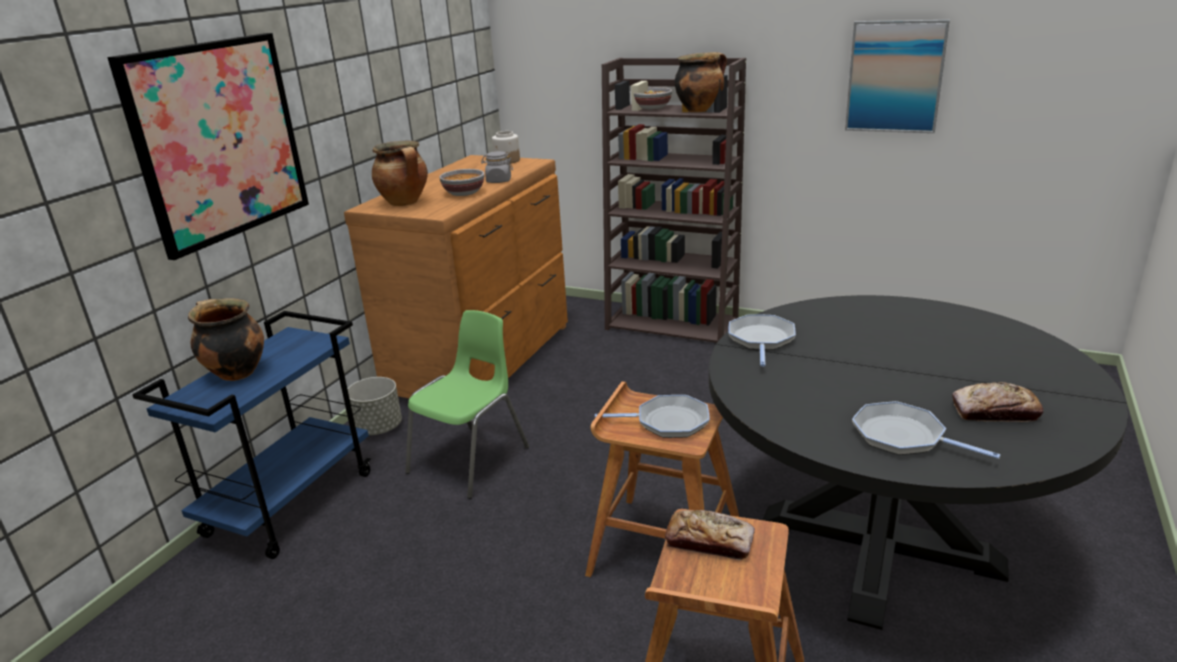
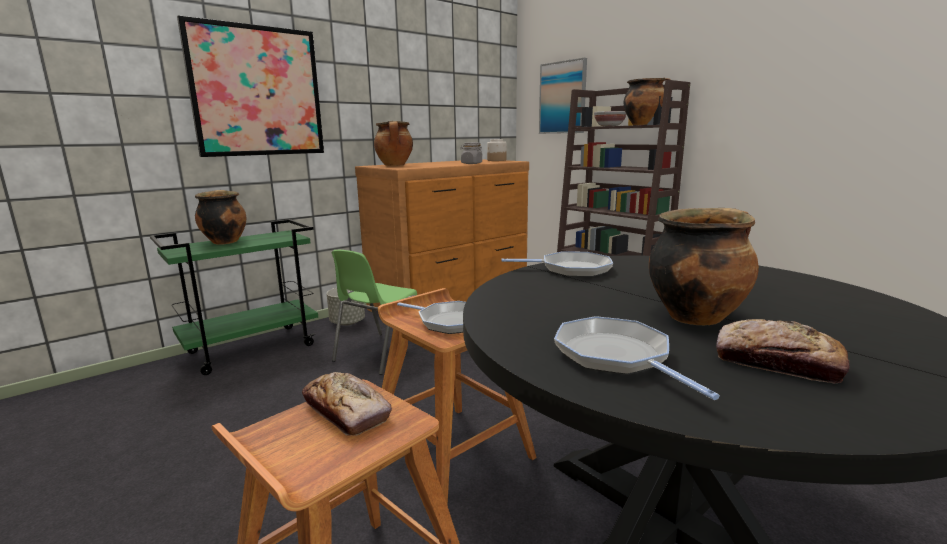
camera: 25 degrees right, 10 degrees down
(291, 503) = (253, 348): blue cart -> green cart
(464, 193) = (438, 165): bowl -> none
(471, 460) = (380, 353): green chair -> green chair turned 150 degrees clockwise
(761, 340) = (571, 269): frying pan -> frying pan turned 60 degrees clockwise
(895, 77) = (833, 89): picture -> picture (563, 98)
(911, 378) = (696, 316): none -> cooking pot

